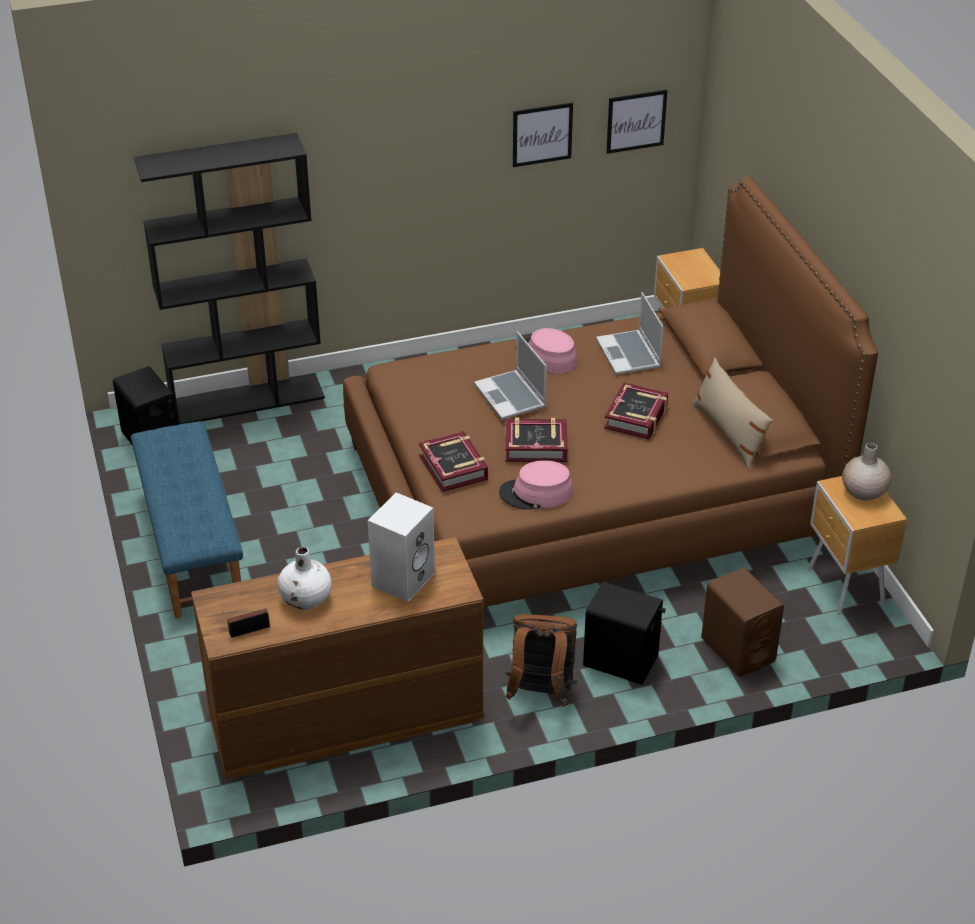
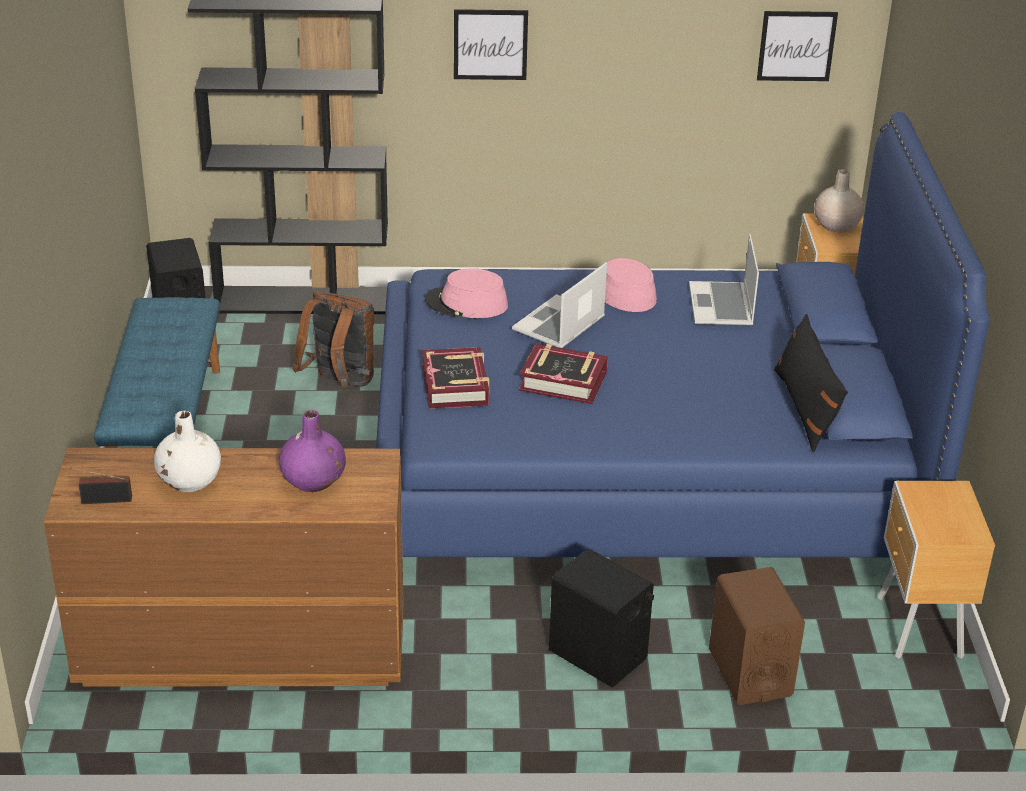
camera: 15 degrees right, 5 degrees down
(403, 578) = (314, 480): white speaker -> purple vase
(511, 397) = (559, 325): laptop -> laptop turned 45 degrees clockwise
(536, 493) = (539, 430): pink hat -> pink hat (466, 304)
(540, 693) = (483, 671): brown backpack -> brown backpack (339, 383)
(542, 134) = (678, 43): picture -> picture (490, 44)
(588, 493) = (642, 463): brown bed -> blue bed
(636, 417) = (699, 372): book -> none
(729, 433) = (805, 409): beige pillow -> black pillow
(863, 492) = (950, 503): beige vase -> beige vase (836, 225)

